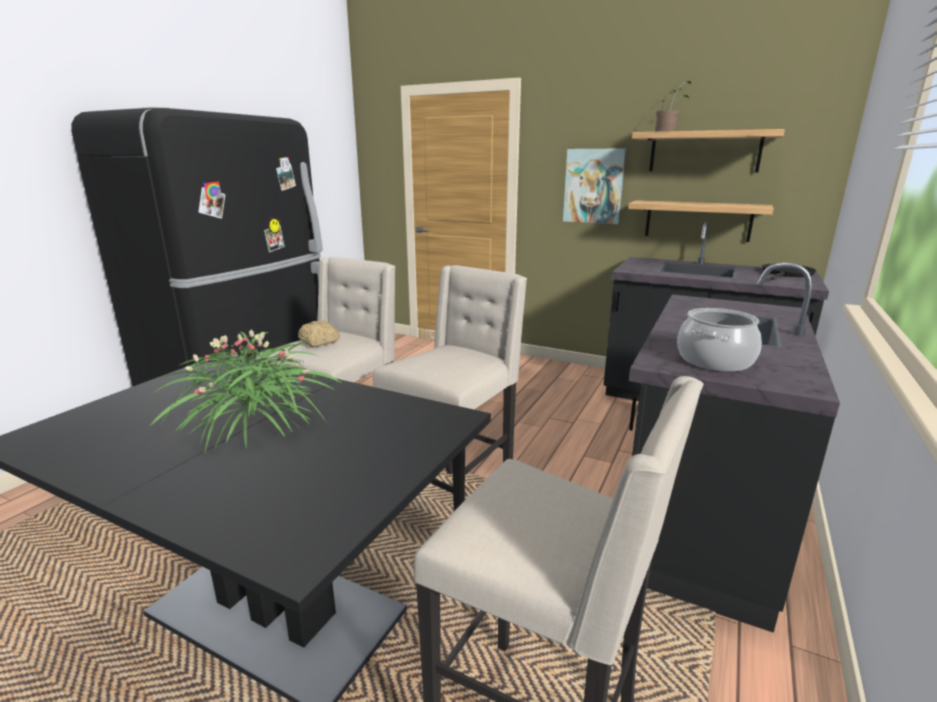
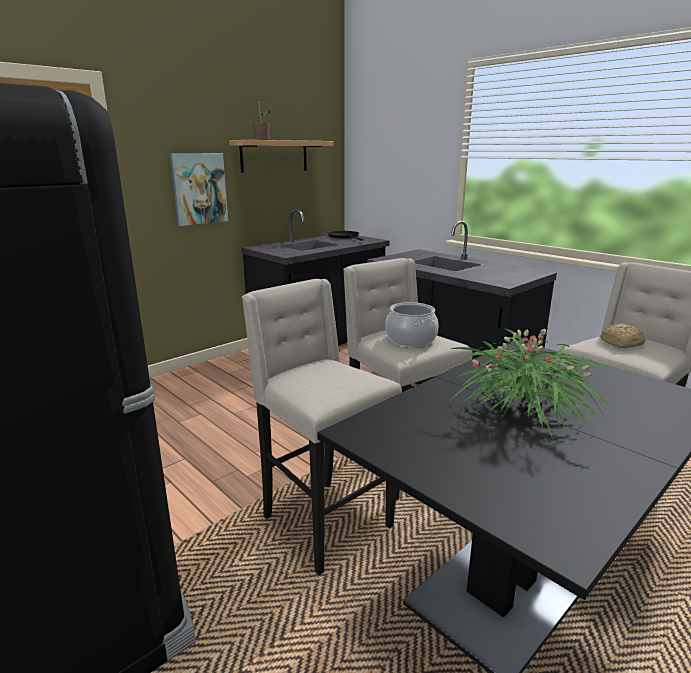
camera: 70 degrees left, 0 degrees up
(319, 342) = (319, 380): bread -> bread (622, 343)
(697, 220) = (278, 209): shelf -> none
(715, 360) = (502, 275): cooking pot -> cooking pot (411, 339)

